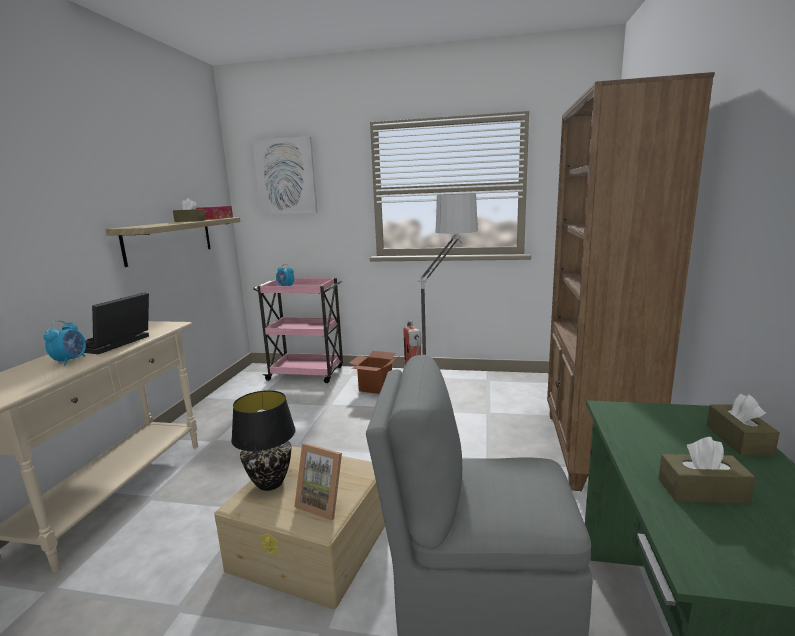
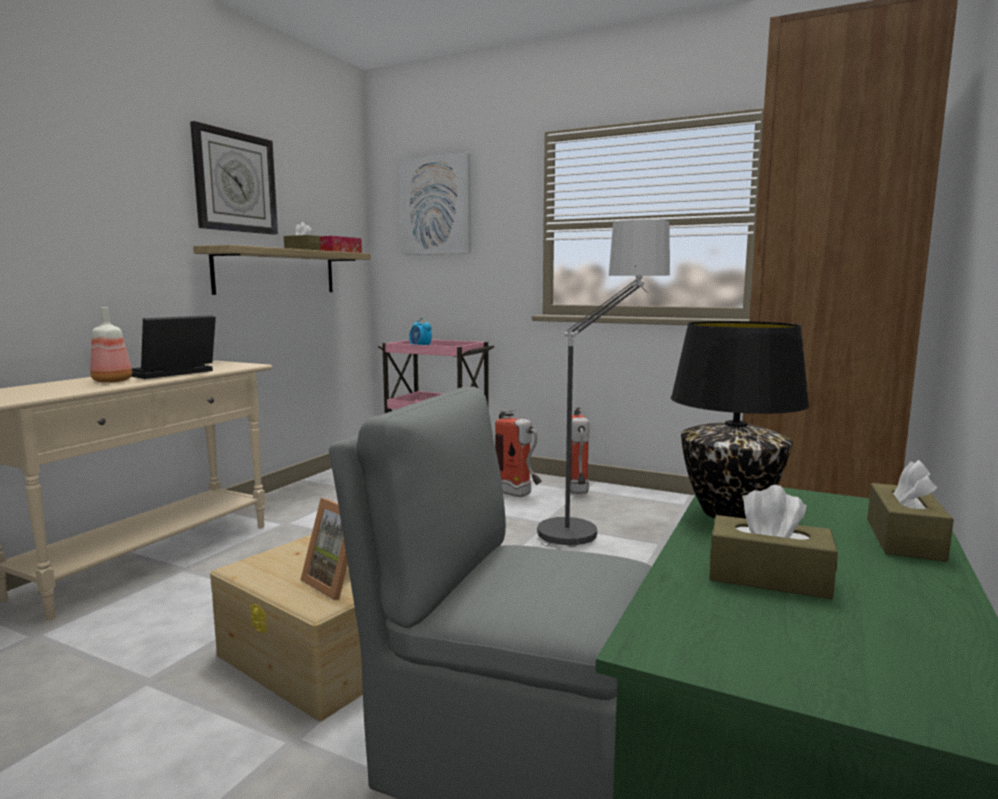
camera: 15 degrees right, 5 degrees down
(70, 361) = (112, 381): alarm clock -> bottle
(130, 170) = (235, 182): none -> wall clock
(271, 483) = (292, 554): black table lamp -> black table lamp (731, 513)
(376, 387) = (518, 494): cardboard box -> fire extinguisher

